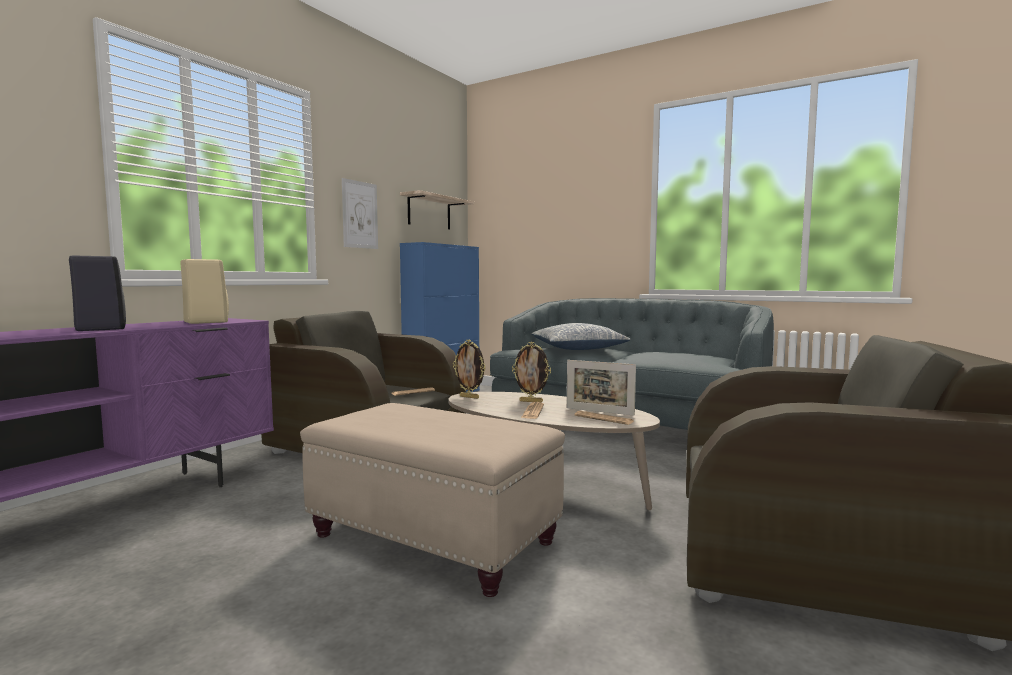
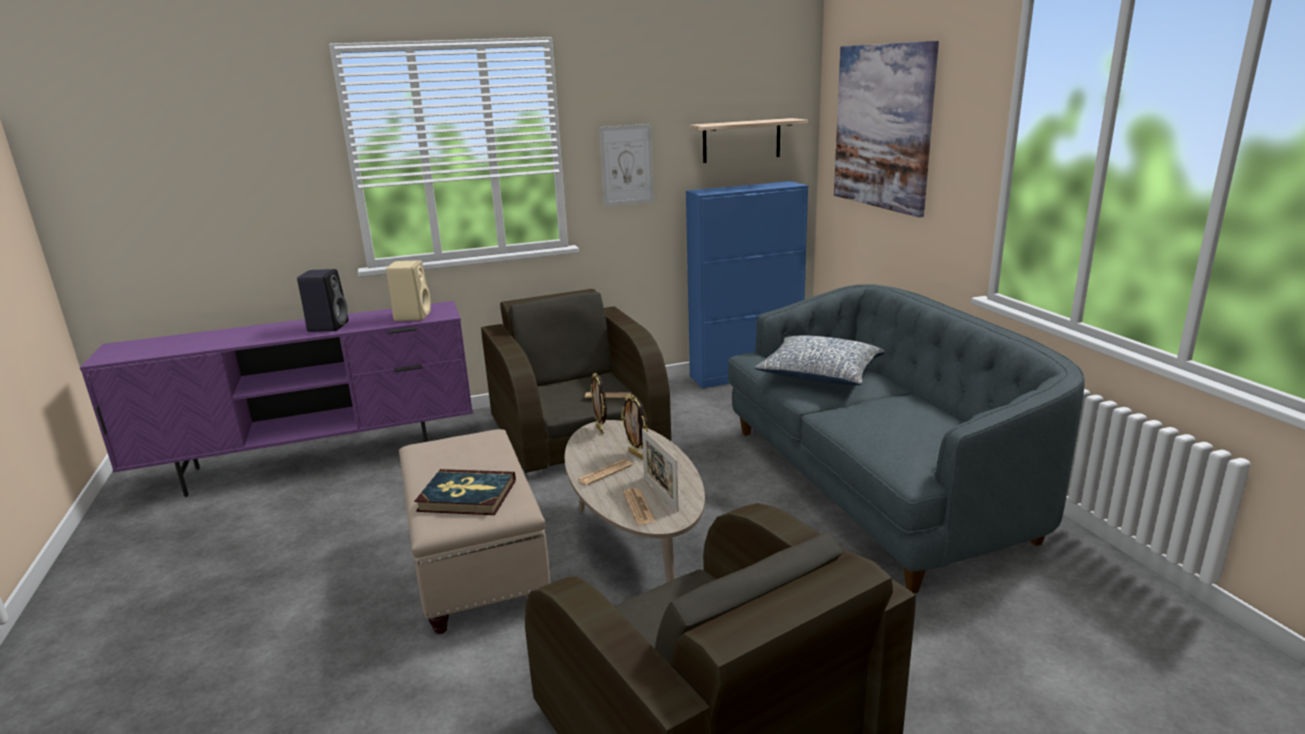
camera: 40 degrees right, 15 degrees up
(470, 432) = (467, 496): none -> book
(536, 203) = (882, 127): none -> picture

